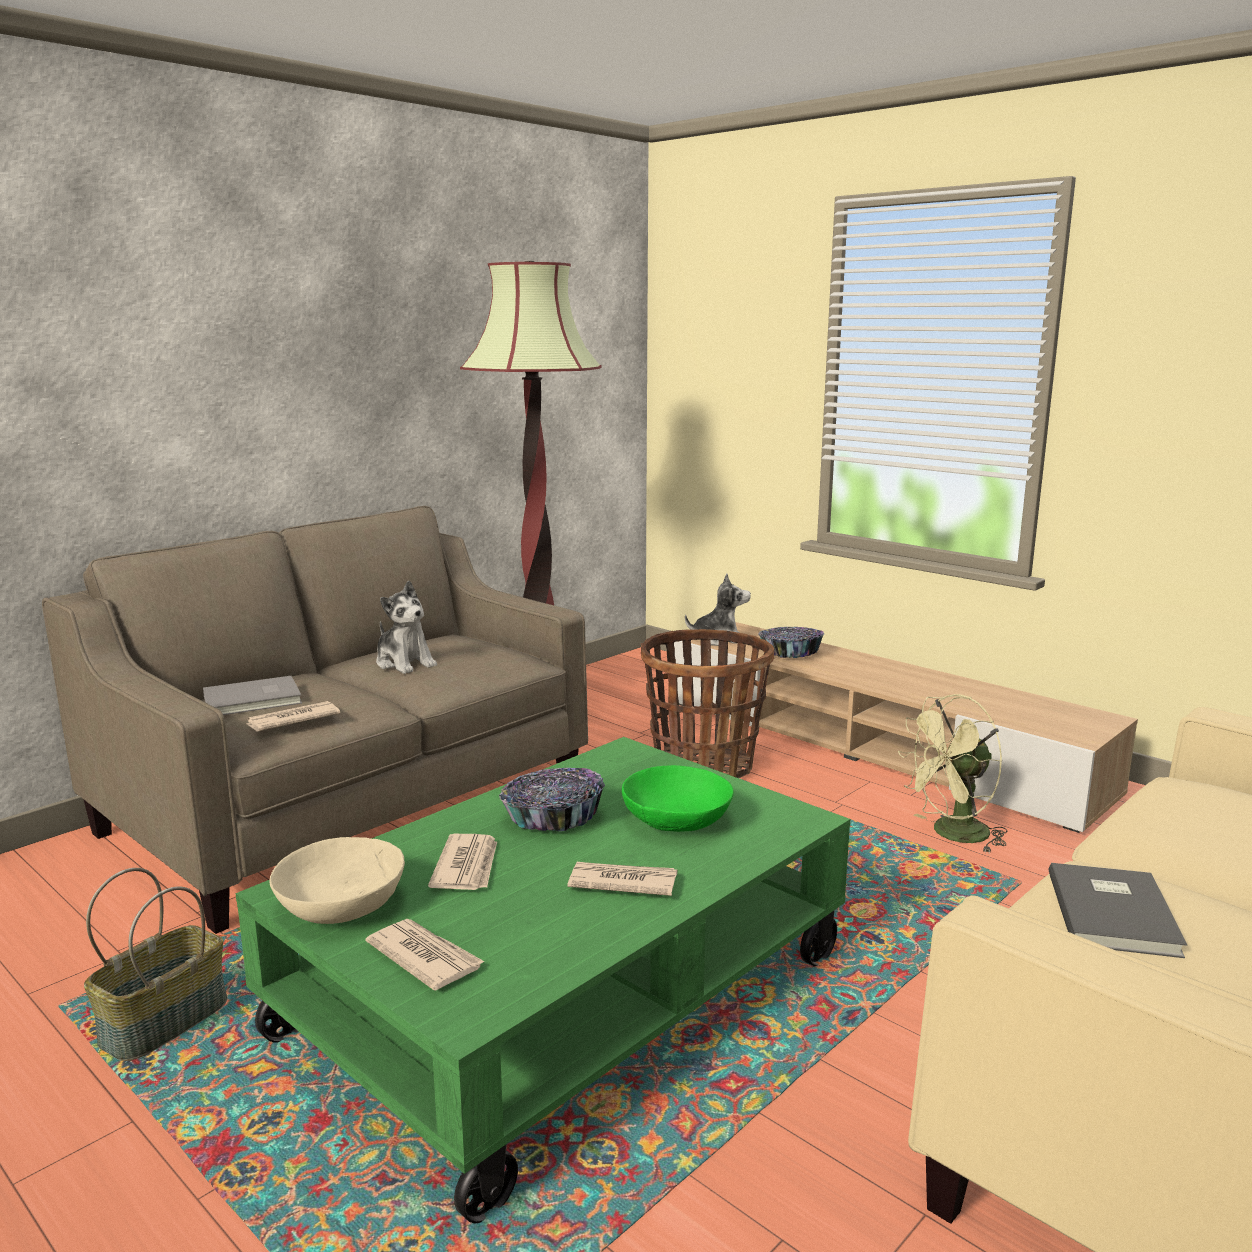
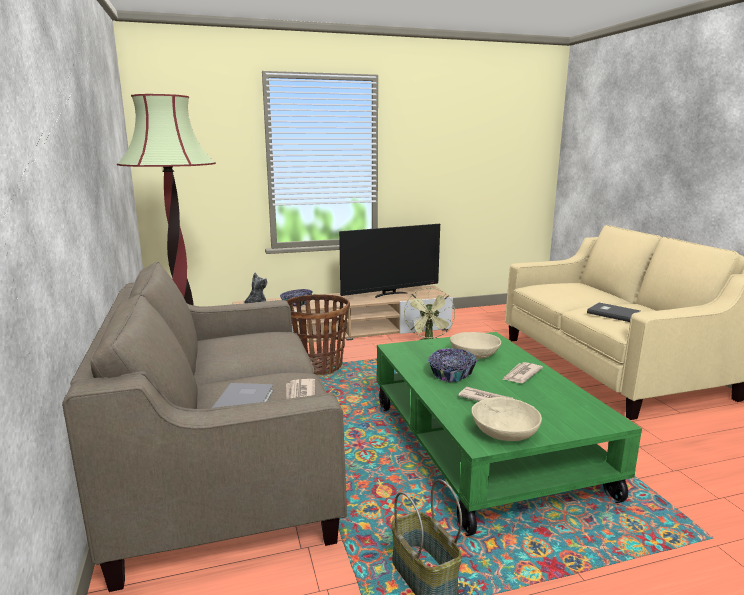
camera: 60 degrees left, 0 degrees up
(405, 663) = (243, 356): plush toy -> none
(424, 957) = (563, 421): newspaper -> none
(677, 821) = (475, 354): green bowl -> beige bowl
(981, 698) = (390, 294): none -> television

